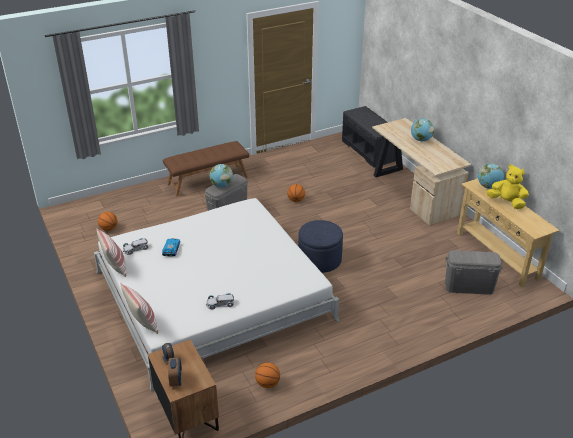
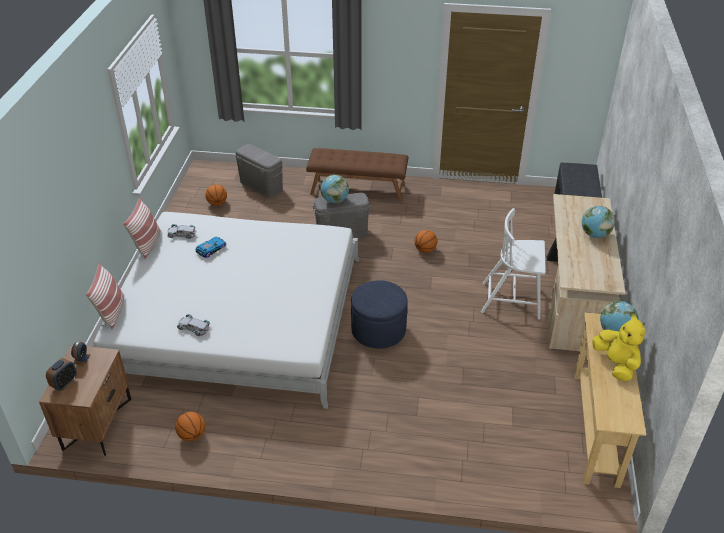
camera: 35 degrees right, 5 degrees up
(380, 208) = (512, 300): none -> white chair
(469, 286) = (515, 447): grey storage box -> grey storage box (261, 186)

